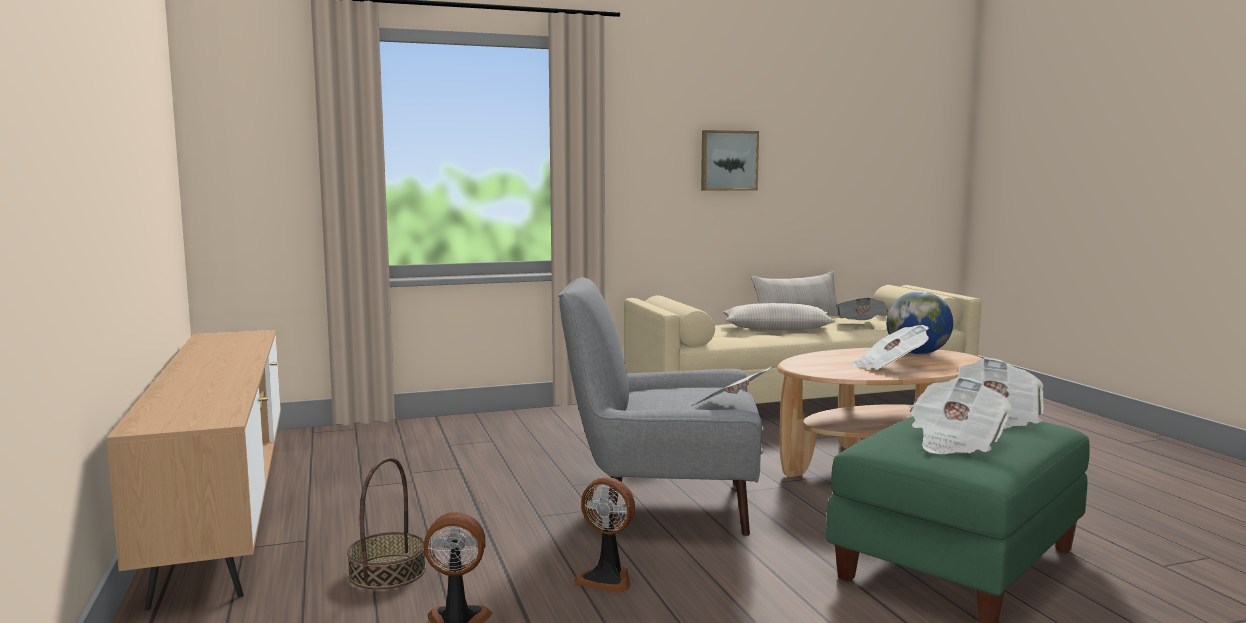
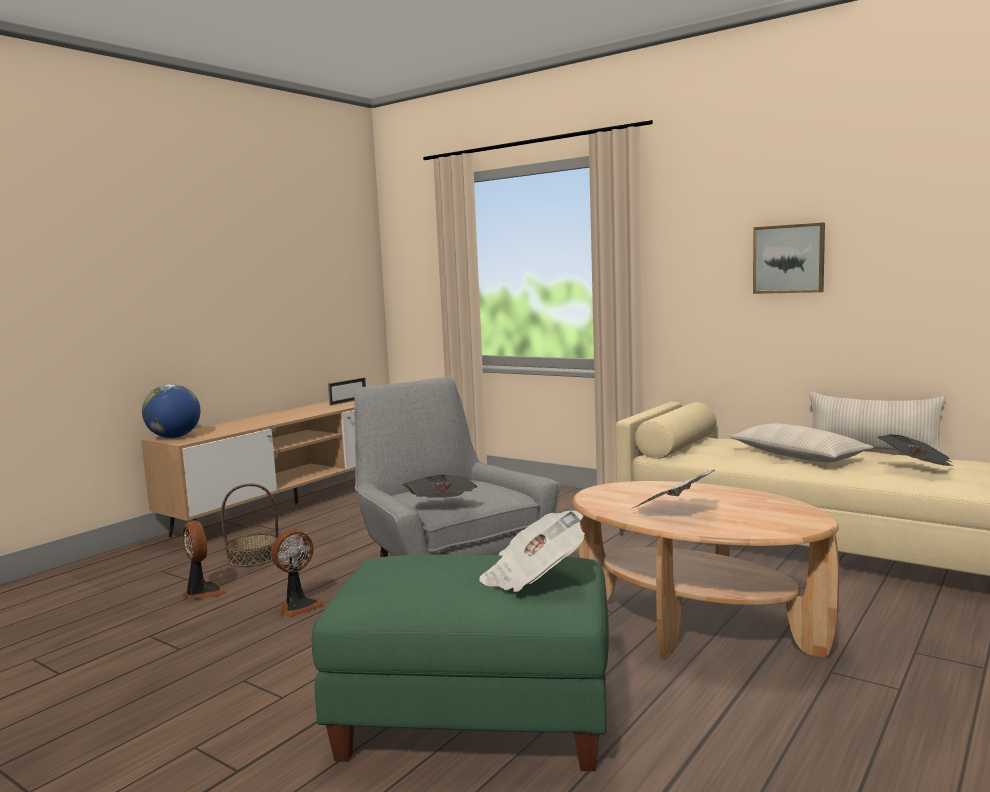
camera: 55 degrees right, 0 degrees up
(224, 345) = (348, 401): none -> picture frame
(607, 579) = (298, 606): fan -> fan turned 120 degrees counterclockwise
(917, 353) = (772, 508): globe -> globe (174, 437)
(955, 442) = (413, 578): newspaper -> none

